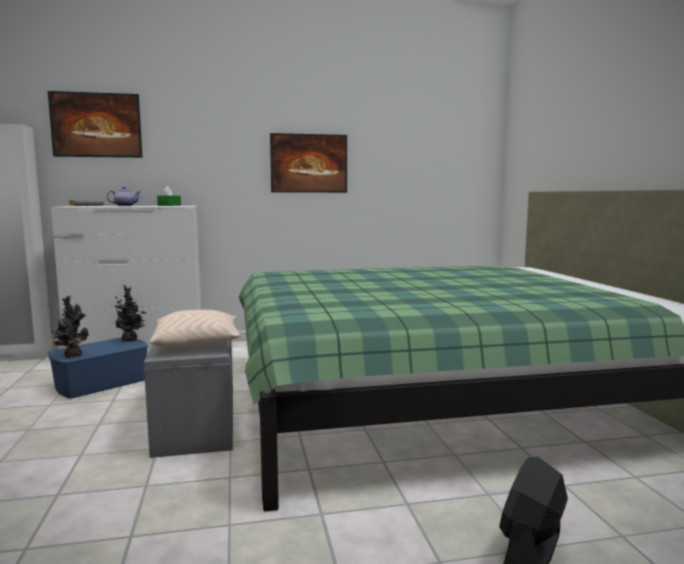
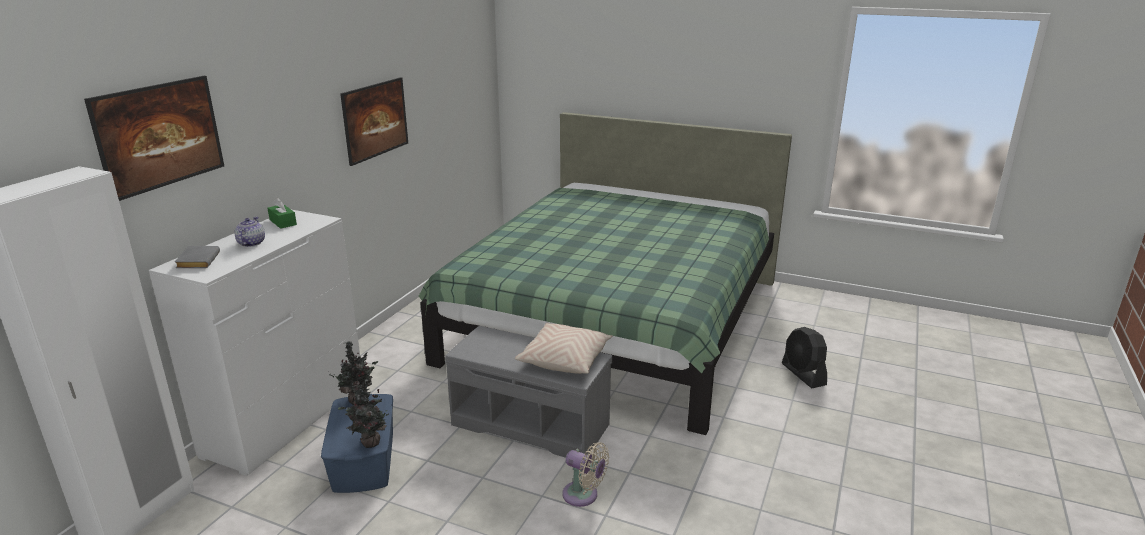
camera: 55 degrees left, 15 degrees up
(89, 473) = (583, 496): none -> beige fan

